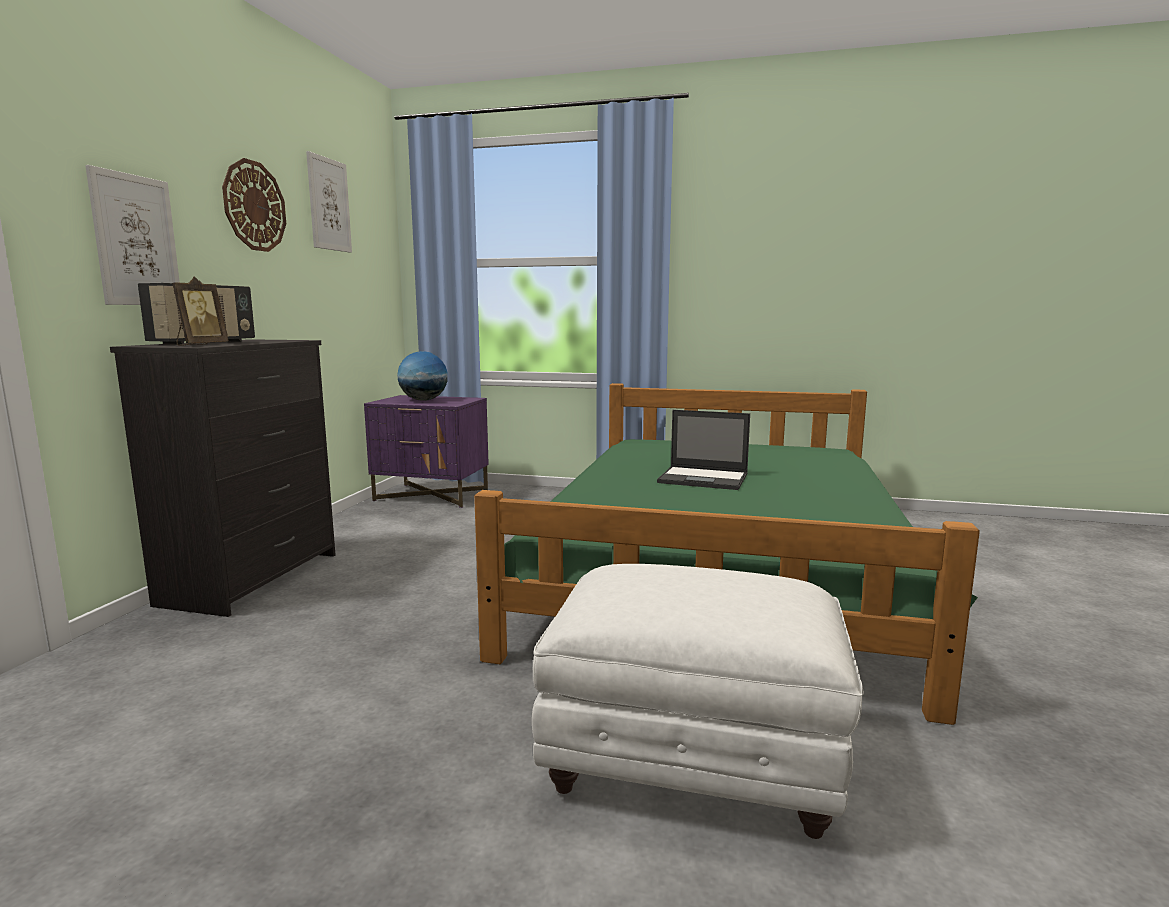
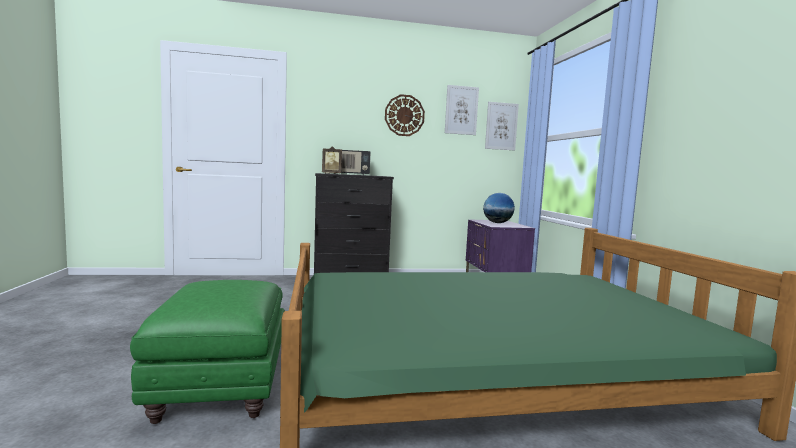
camera: 65 degrees right, 5 degrees down
(136, 240) = (336, 133): picture -> picture (501, 126)
(694, 759) = (222, 386): white ottoman -> green ottoman
(704, 479) = (484, 293): laptop -> none

